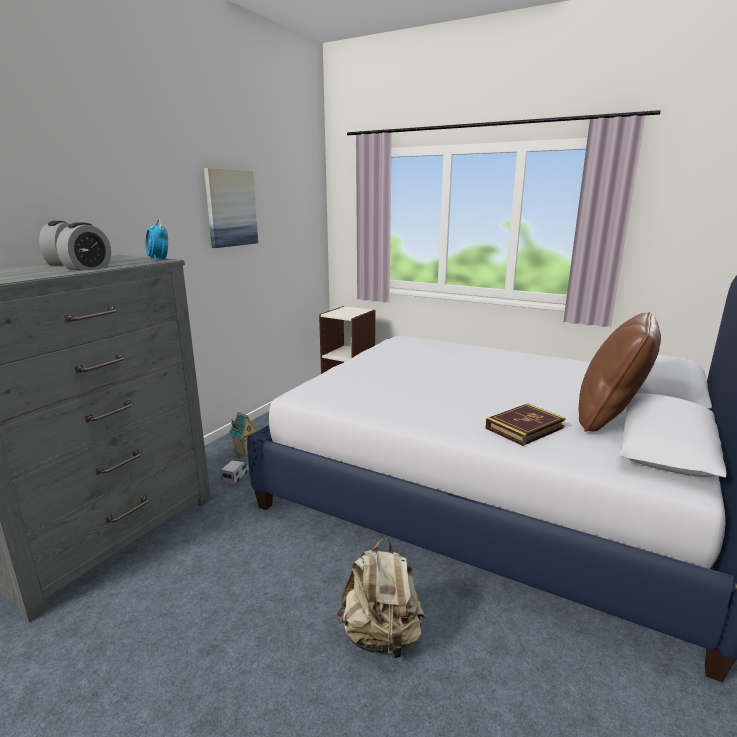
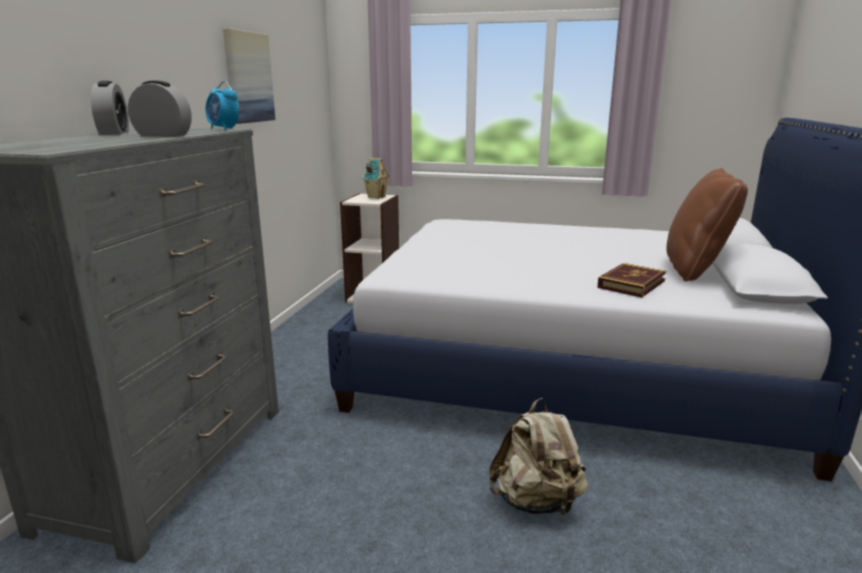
camera: 15 degrees left, 0 degrees up
(88, 268) = (163, 136): alarm clock -> alarm clock turned 90 degrees counterclockwise
(235, 477) = (293, 386): toy truck -> none
(245, 451) = (287, 359): toy house -> toy house (376, 197)

